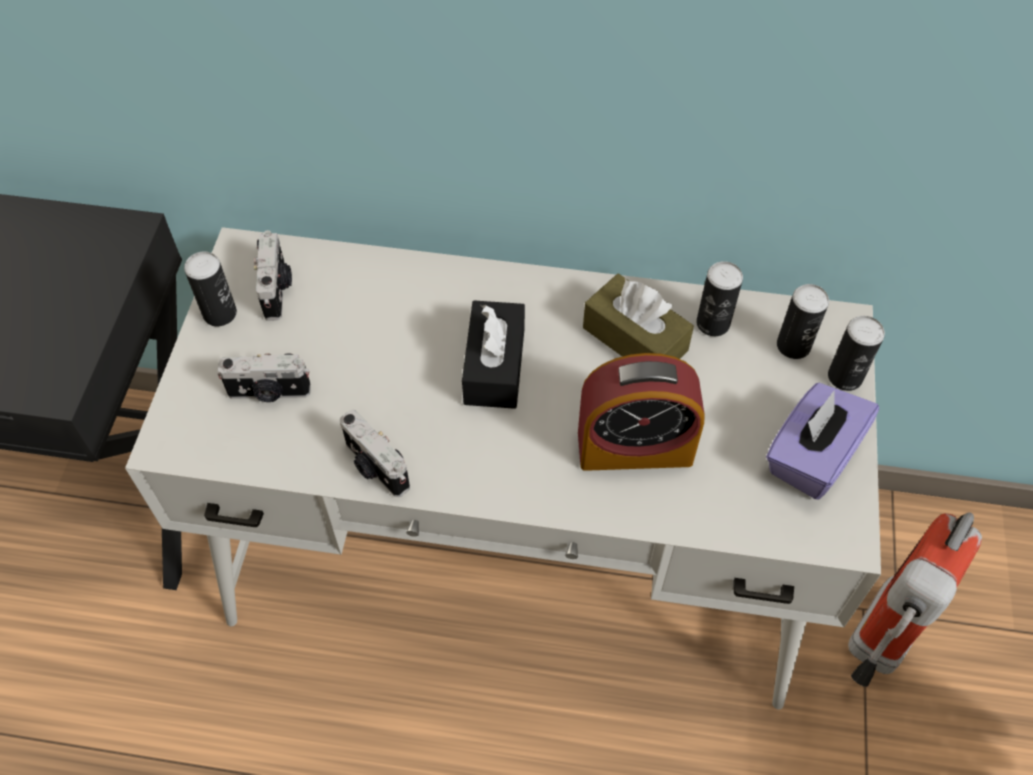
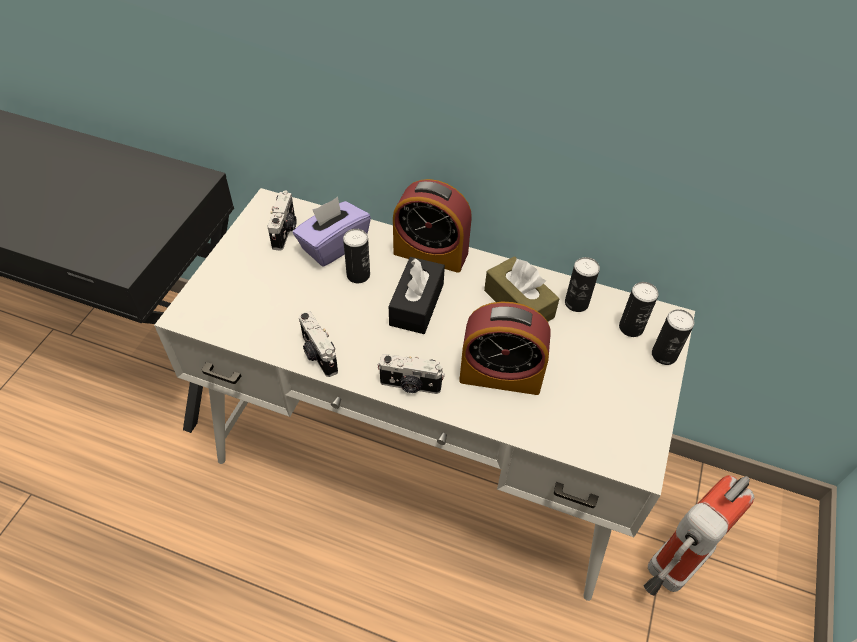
camera: 10 degrees right, 5 degrees down
(220, 313) = (243, 240): can -> can (358, 275)
(269, 393) = (261, 295): camera -> camera (410, 385)
(495, 285) = (430, 253): none -> alarm clock
(811, 456) = (626, 404): purple tissue box -> purple tissue box (333, 245)

